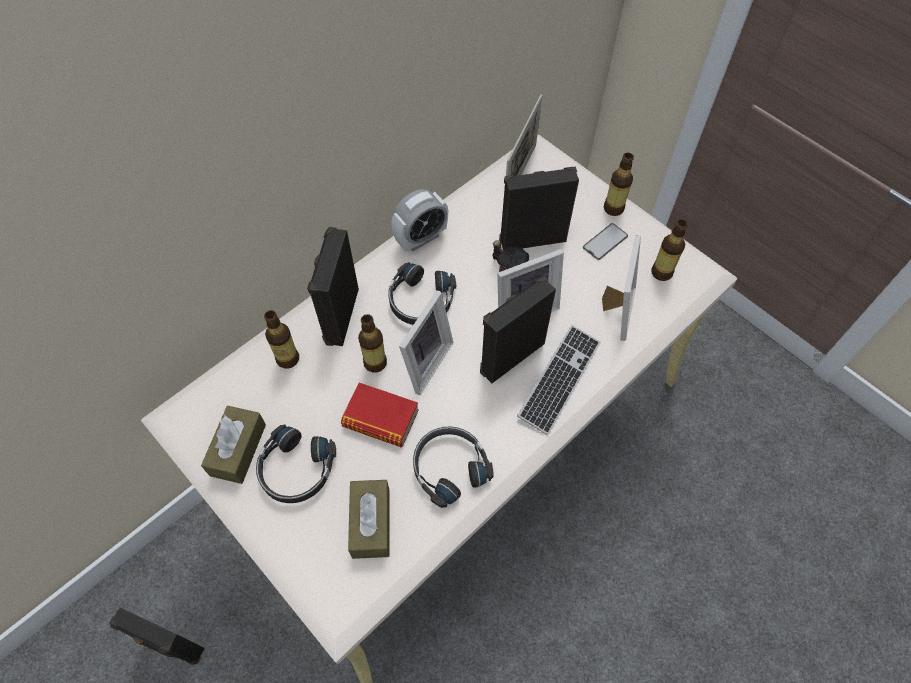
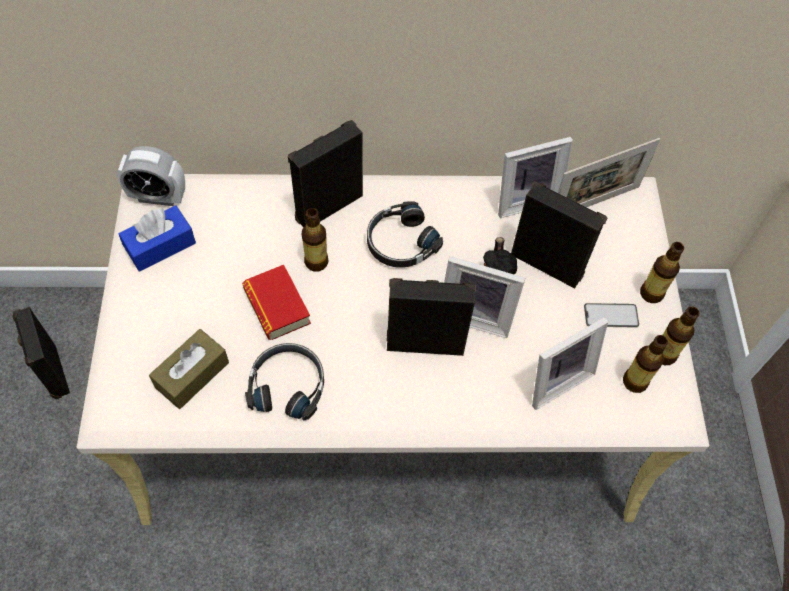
camera: 40 degrees right, 0 degrees up
(238, 449) = (160, 246): brown tissue box -> blue tissue box
(288, 359) = (258, 208): bottle -> bottle (664, 355)
(296, 470) = (182, 293): black headphones -> none
(421, 238) = (453, 193): alarm clock -> alarm clock (158, 197)
(423, 362) = (352, 290): picture frame -> picture frame (524, 198)
(559, 380) = (444, 394): keyboard -> none

